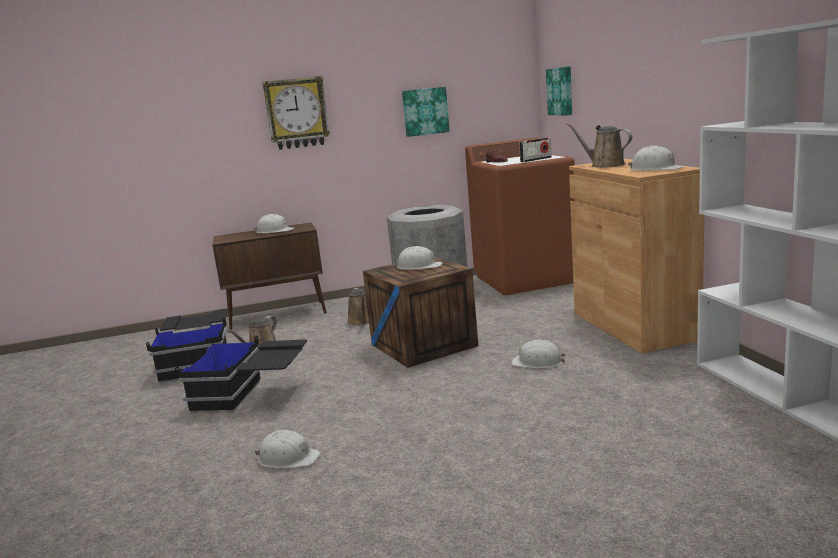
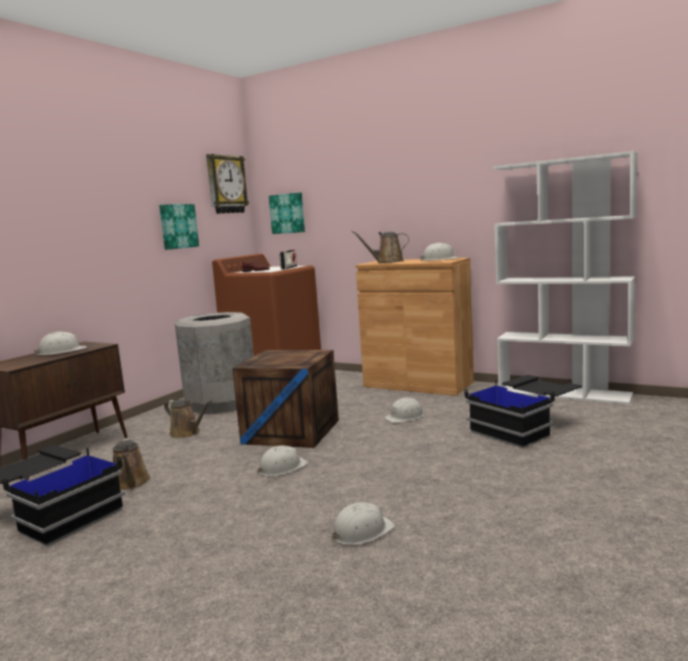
camera: 45 degrees left, 5 degrees down
(252, 395) = (206, 512): black storage box -> black storage box (525, 428)
(297, 113) = (65, 219): wall clock -> wall clock (226, 184)
(418, 266) = (281, 356): white hard hat -> white hard hat (282, 468)

